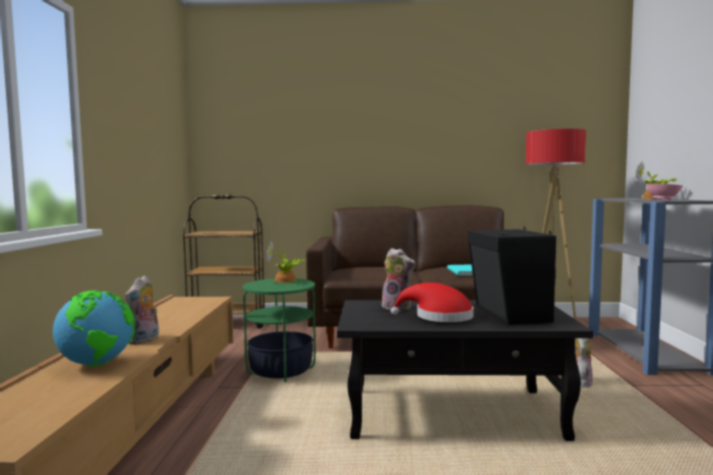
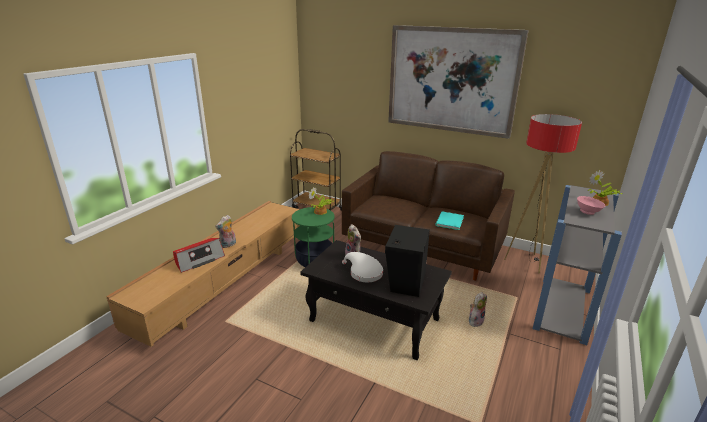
camera: 25 degrees right, 20 degrees up
(97, 364) = (199, 260): globe -> radio
(415, 109) = (452, 80): none -> picture
(439, 317) = (363, 273): red hat -> white hat

